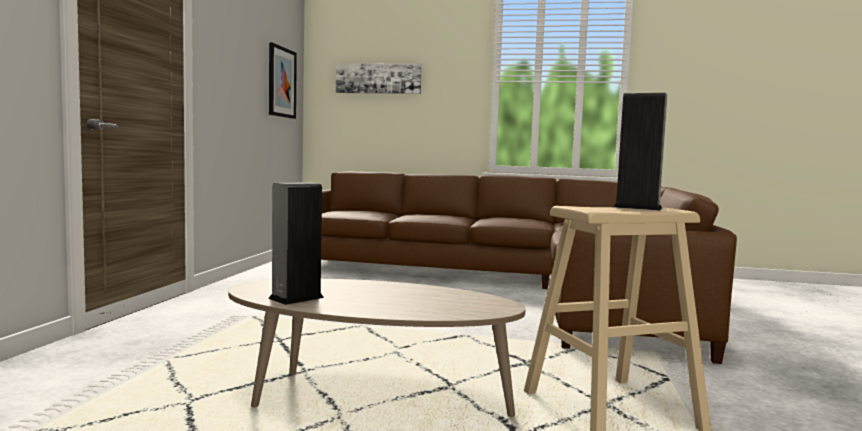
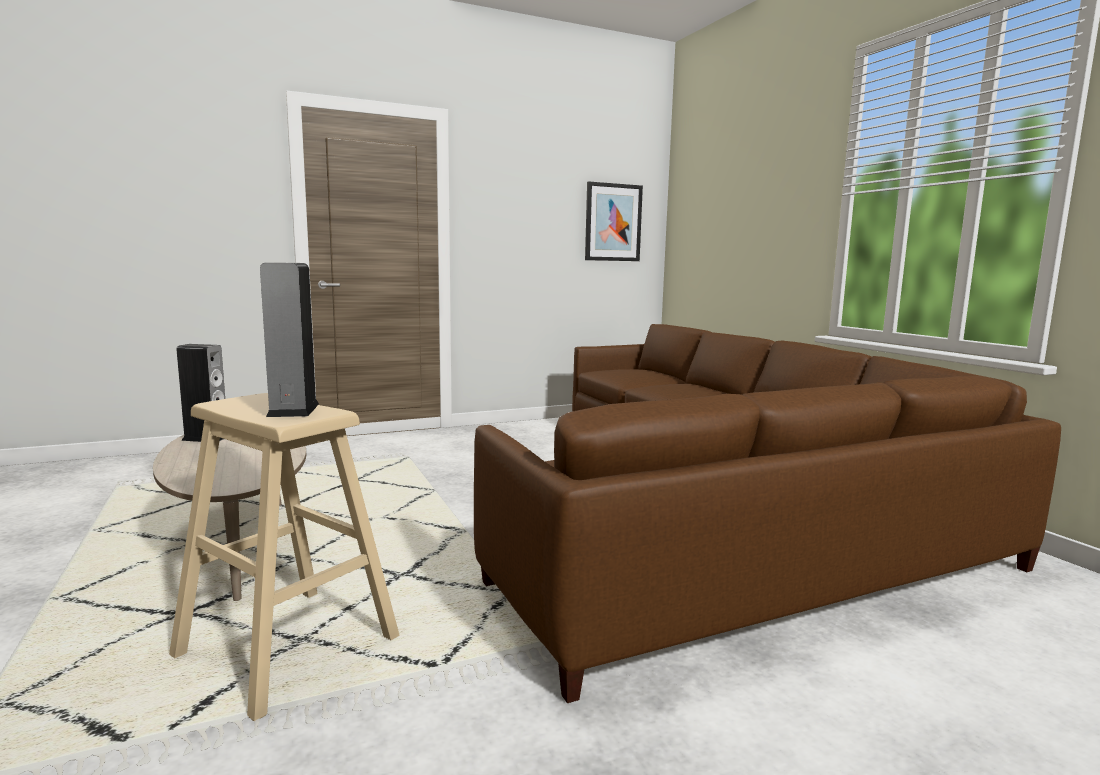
camera: 55 degrees right, 5 degrees up
(378, 78) = (724, 205): picture -> none

